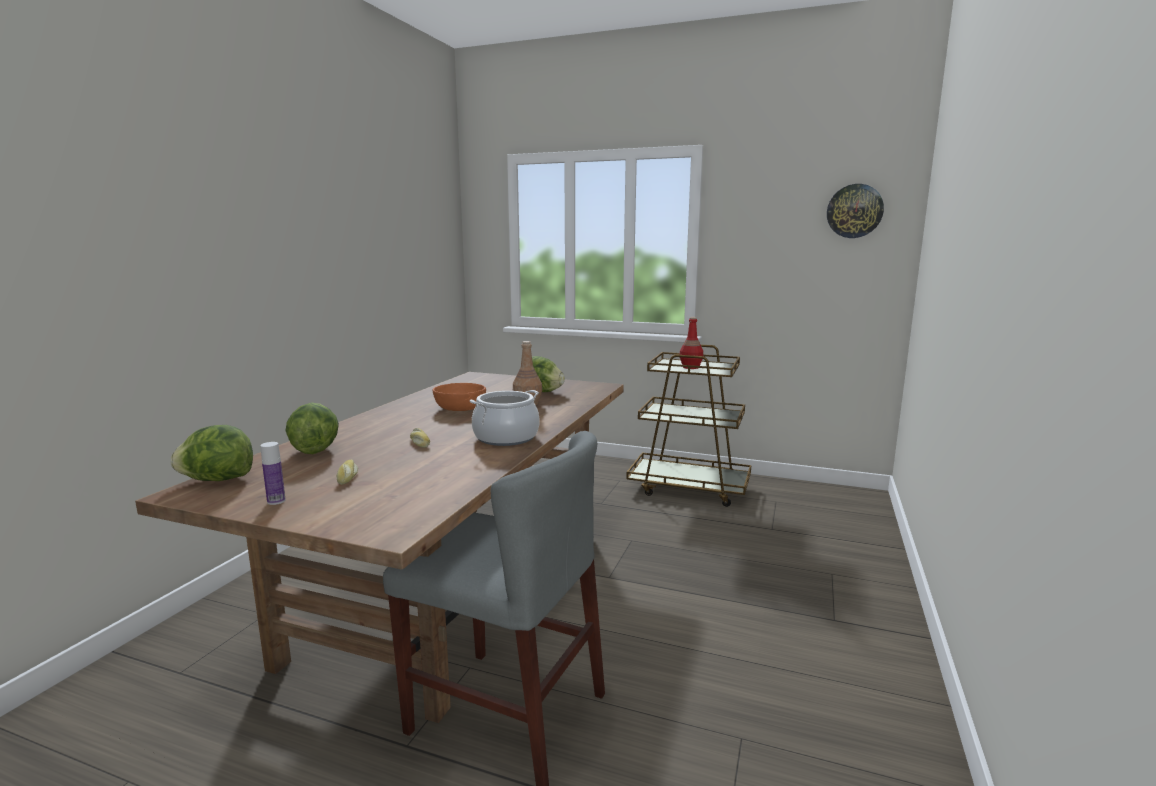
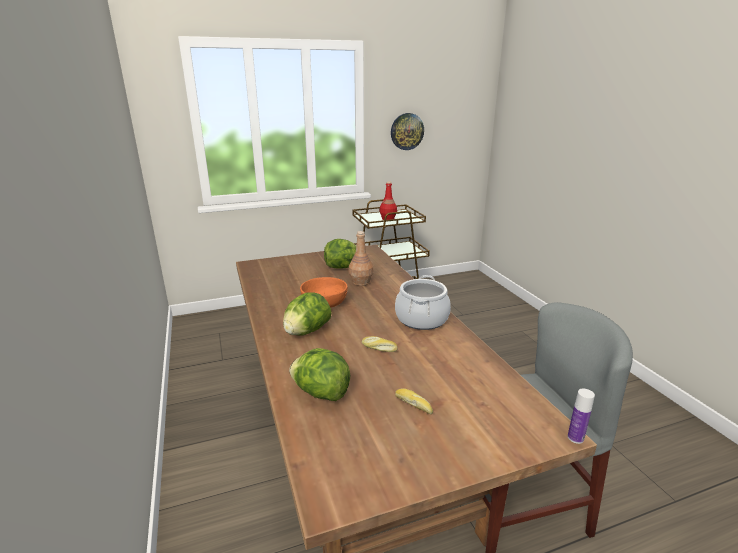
camera: 40 degrees left, 10 degrees up
(218, 480) = (323, 468): lettuce -> lettuce (307, 331)
(276, 501) = (425, 457): bottle -> bottle (575, 438)
(854, 211) = (461, 95): wall clock -> wall clock (407, 131)

